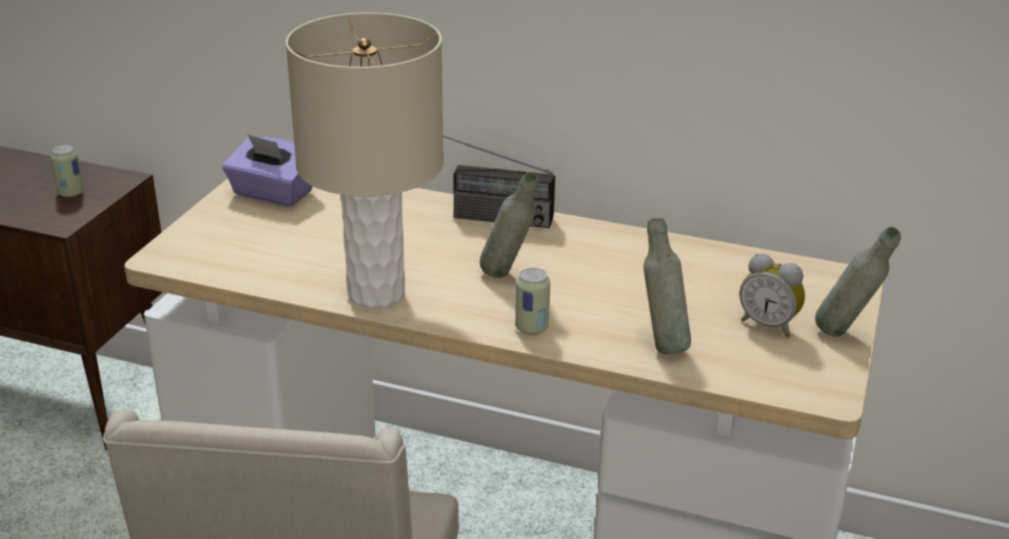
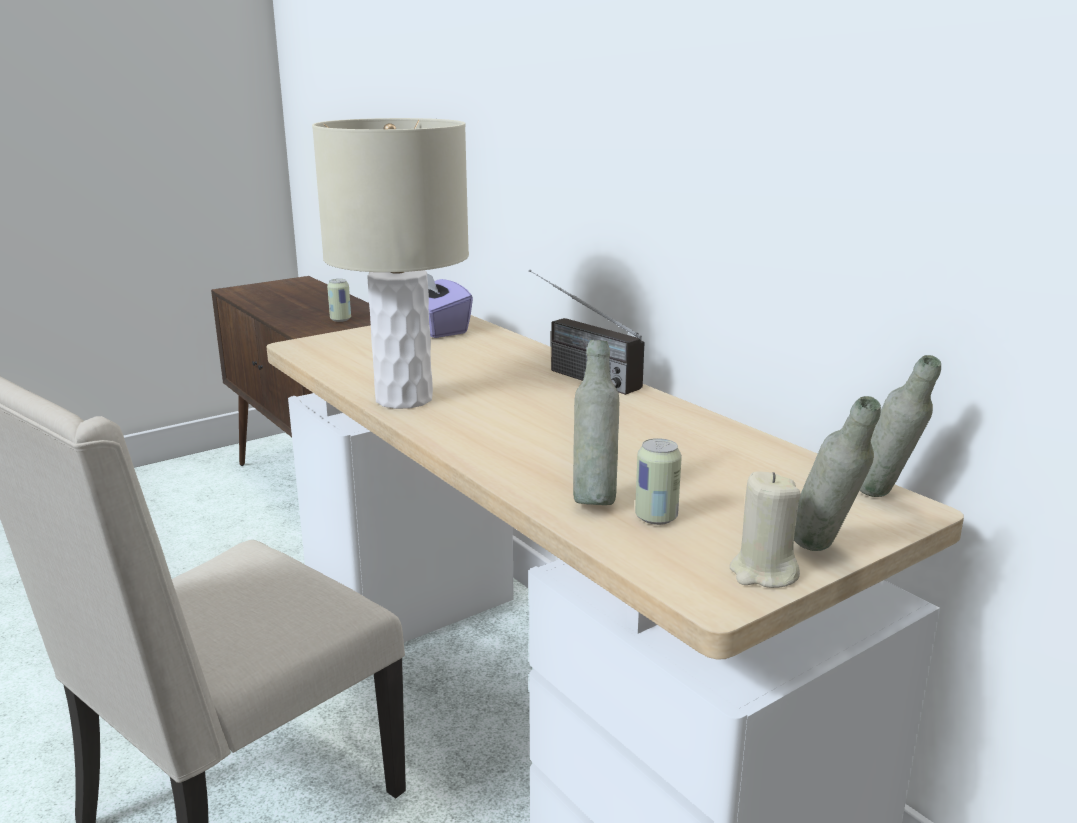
camera: 35 degrees right, 10 degrees down
(508, 277) = (530, 416): grey bottle -> grey bottle (884, 499)
(531, 328) = (490, 453): can -> can (656, 517)
(769, 325) = (740, 518): alarm clock -> none
(831, 365) = (763, 573): none -> beige candle

